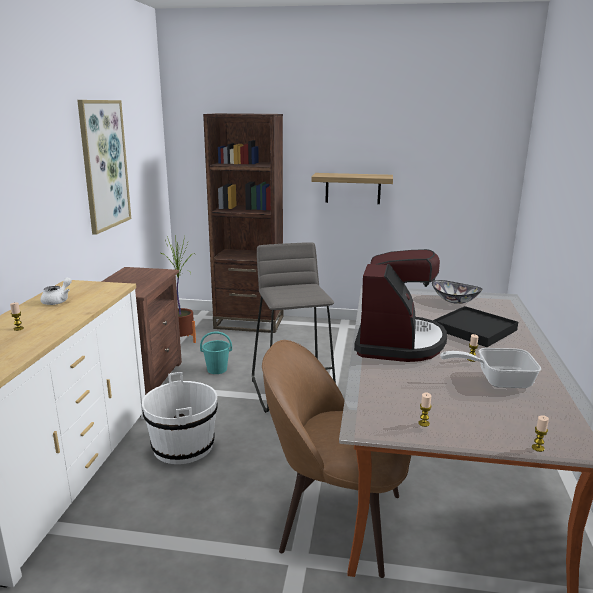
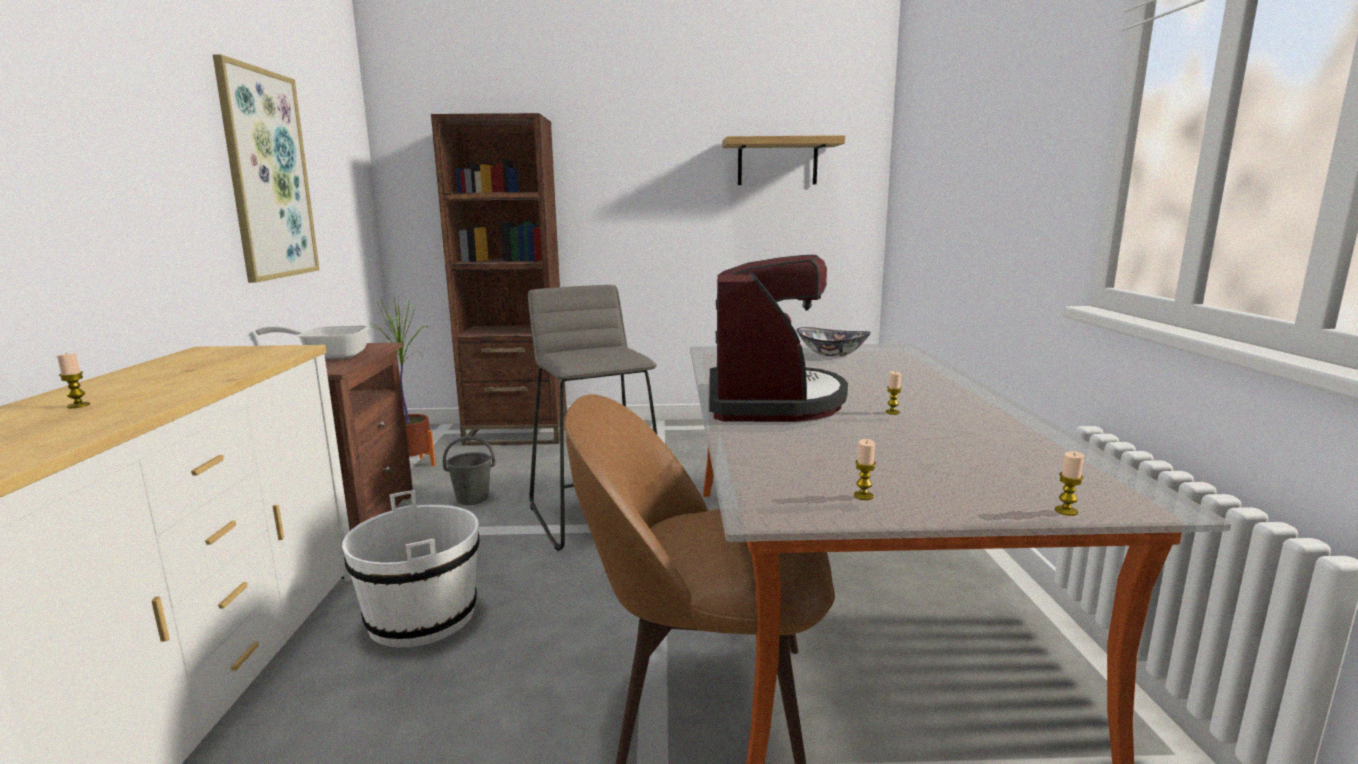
camera: 10 degrees left, 5 degrees down
(58, 301) = (173, 369): white teapot -> none
(217, 369) = (473, 498): turquoise bucket -> grey bucket
(353, 188) = (658, 228): shelf -> shelf (777, 162)
(474, 329) = (876, 380): black tray -> none
(496, 380) = (944, 432): frying pan -> frying pan (328, 356)

